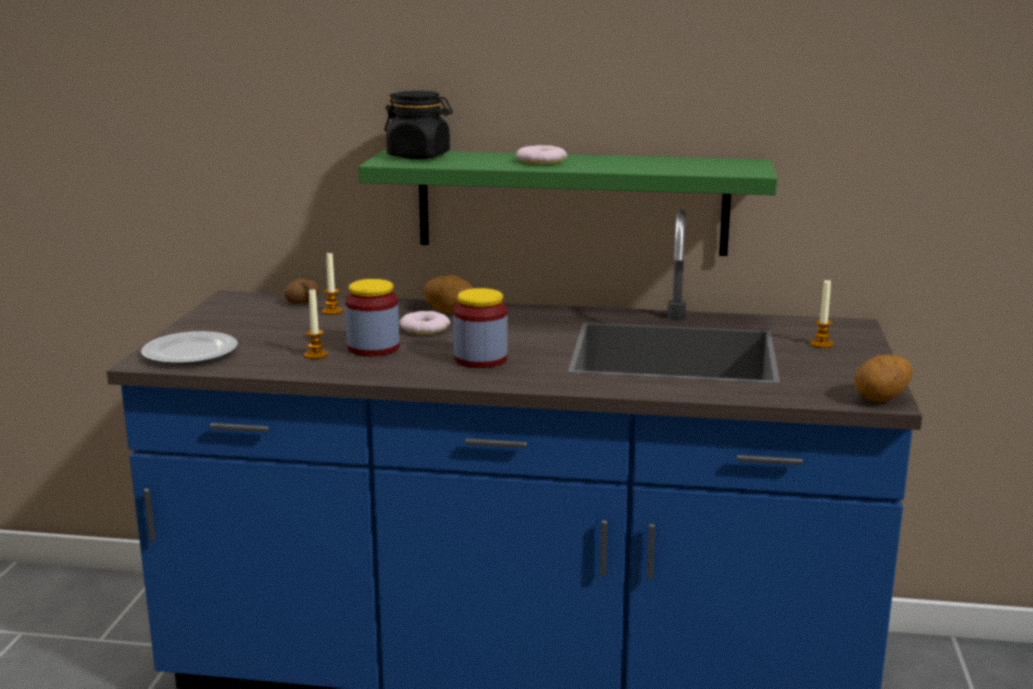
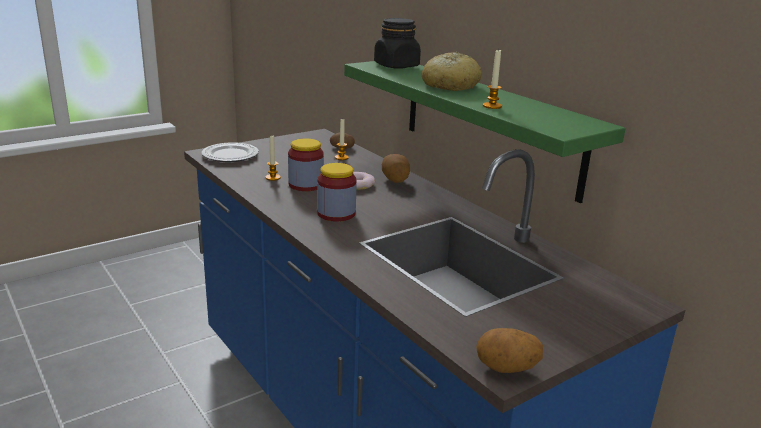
camera: 45 degrees right, 5 degrees up
(541, 161) = (450, 86): donut -> bread
(821, 344) = (577, 305): candle -> candle (492, 106)

